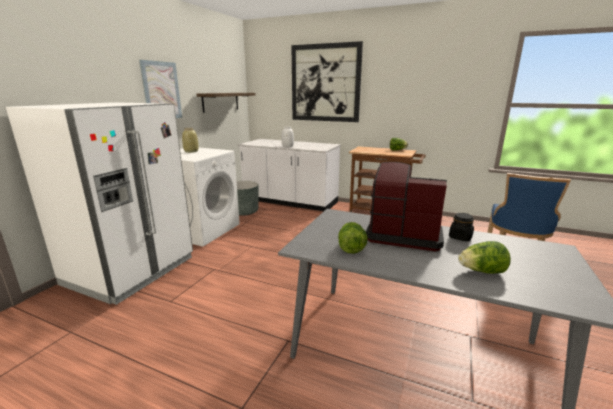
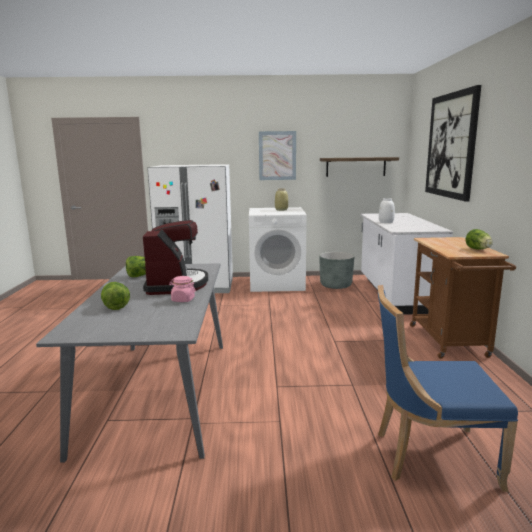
camera: 65 degrees right, 5 degrees down
(460, 237) = (183, 300): black jar -> pink jar

